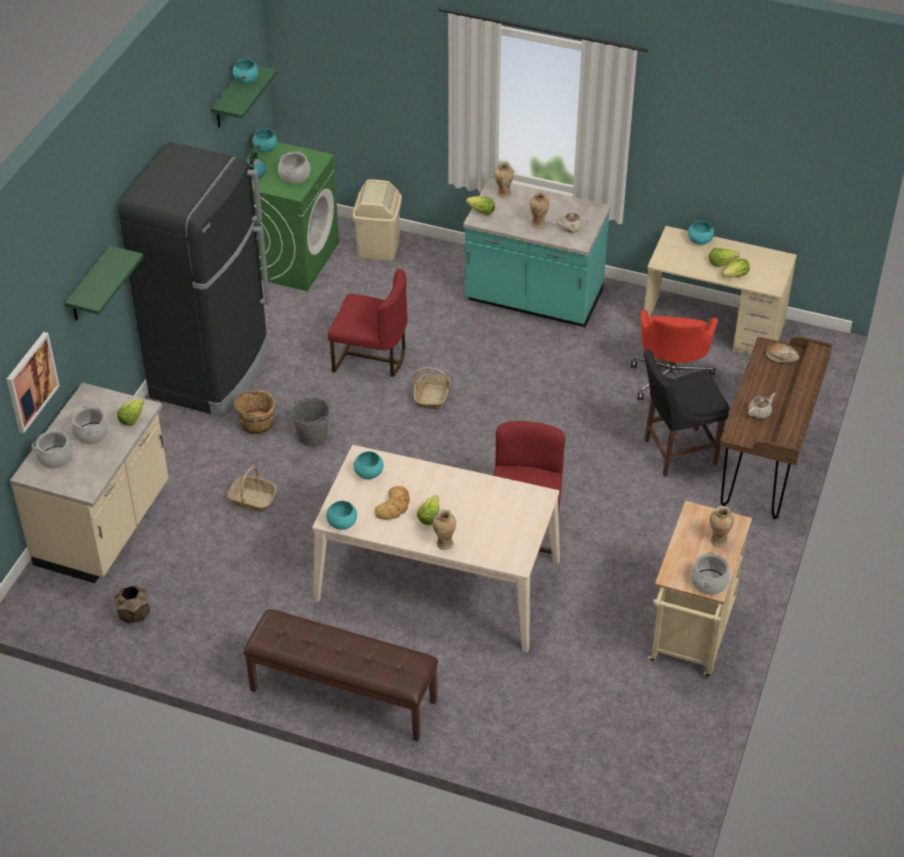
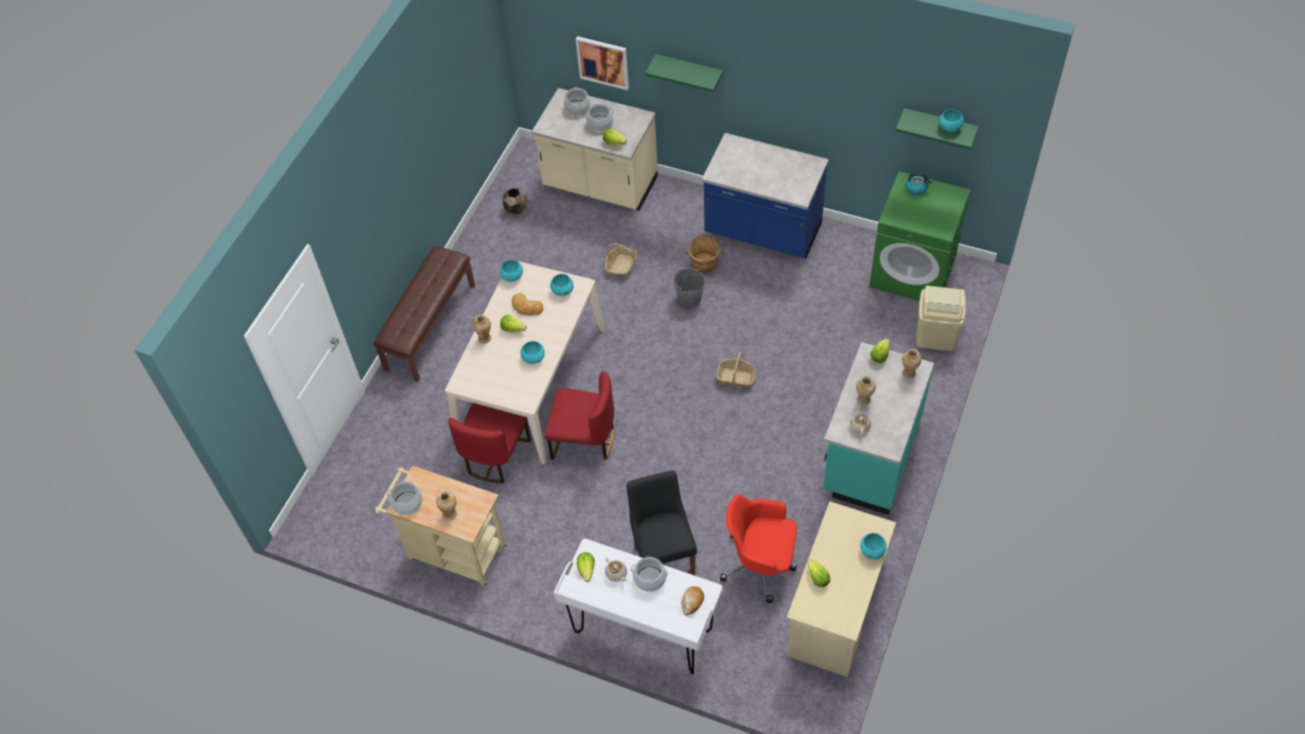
camera: 95 degrees right, 10 degrees up
(212, 373) = (762, 231): black fridge -> blue counter
(265, 149) = (954, 194): turquoise bowl -> turquoise bowl (533, 358)
(294, 175) = (915, 215): cooking pot -> cooking pot (650, 578)
(370, 358) = (783, 334): red chair -> red chair (495, 456)
(721, 263) = (837, 567): lettuce -> lettuce (586, 569)
(765, 467) = (643, 632): brown desk -> white desk

